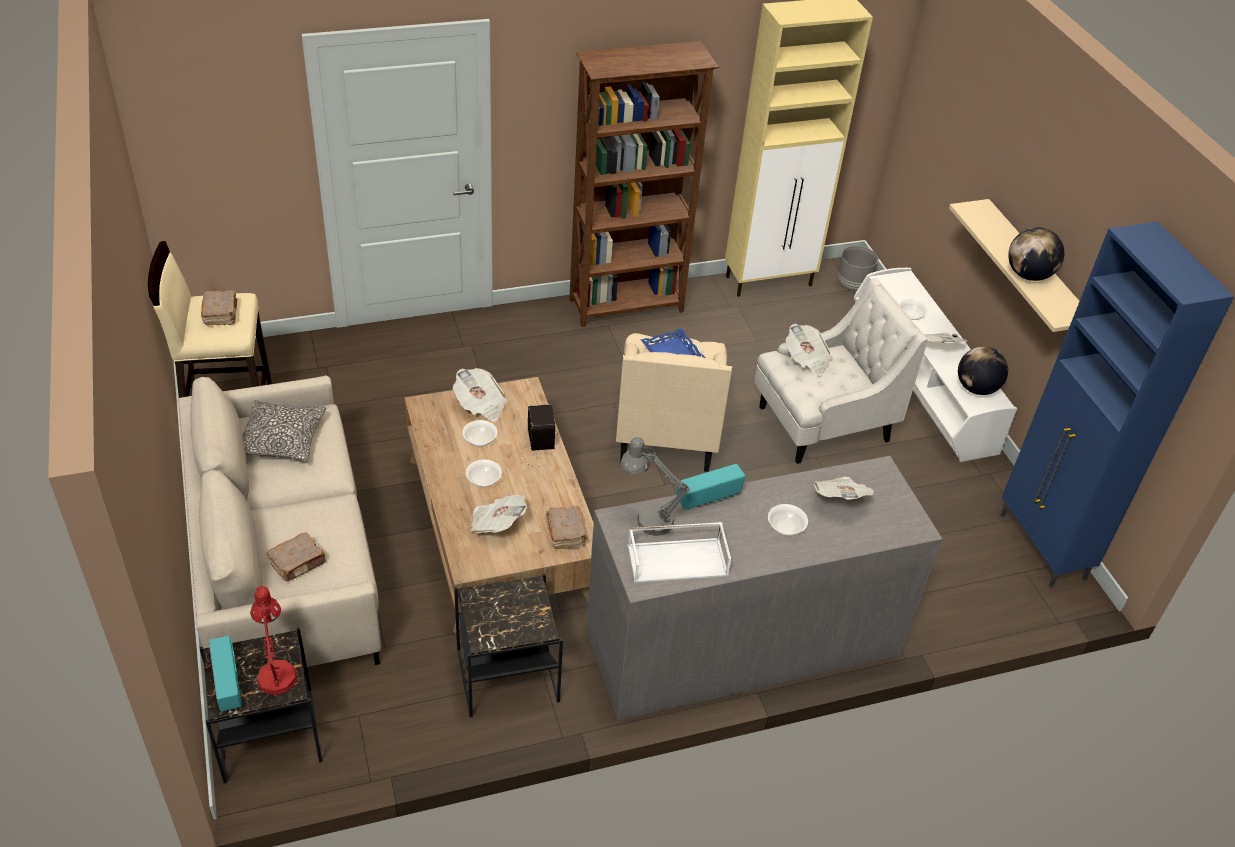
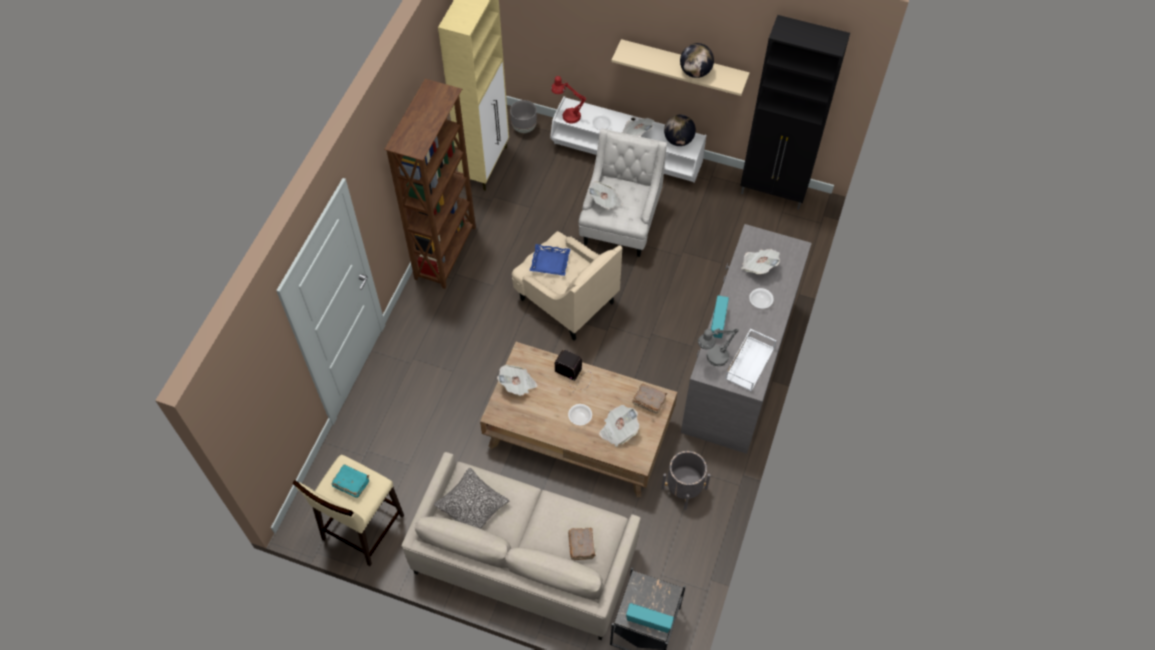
camera: 50 degrees left, 15 degrees up
(221, 314) = (351, 483): brown book -> turquoise book
(276, 671) = (655, 593): red table lamp -> red table lamp (567, 115)
(480, 439) = (546, 401): bowl -> none
(506, 675) = (684, 488): black side table -> grey planter
(1042, 548) = (773, 193): blue cabinet -> black cabinet

